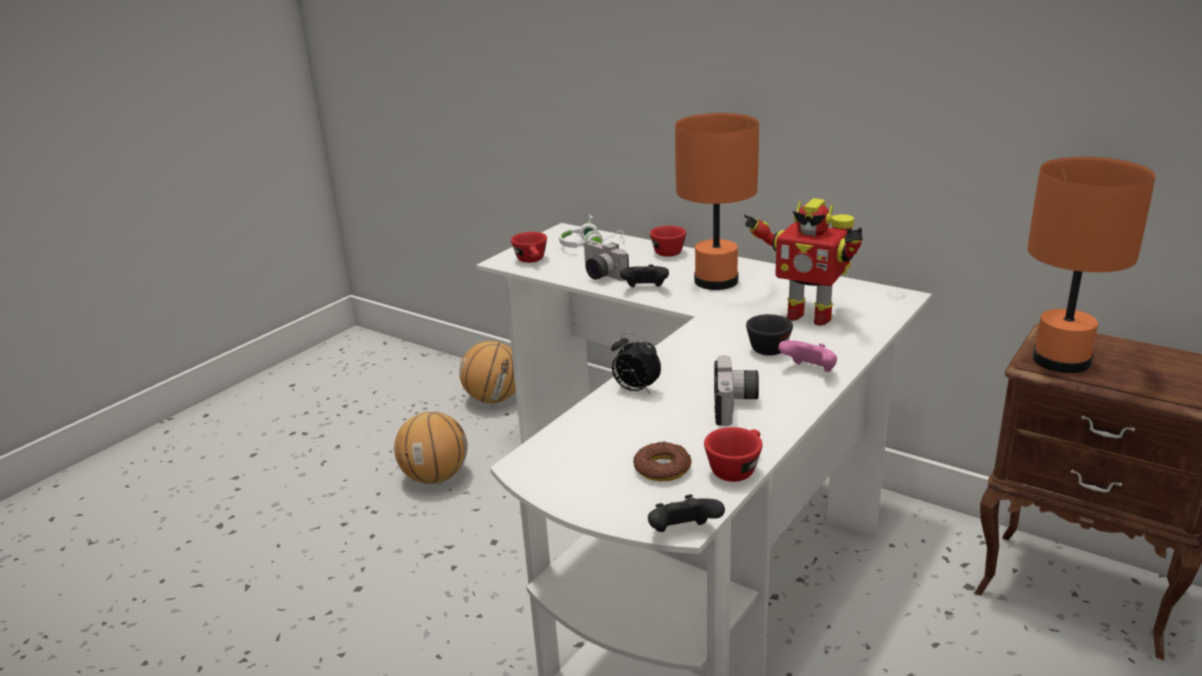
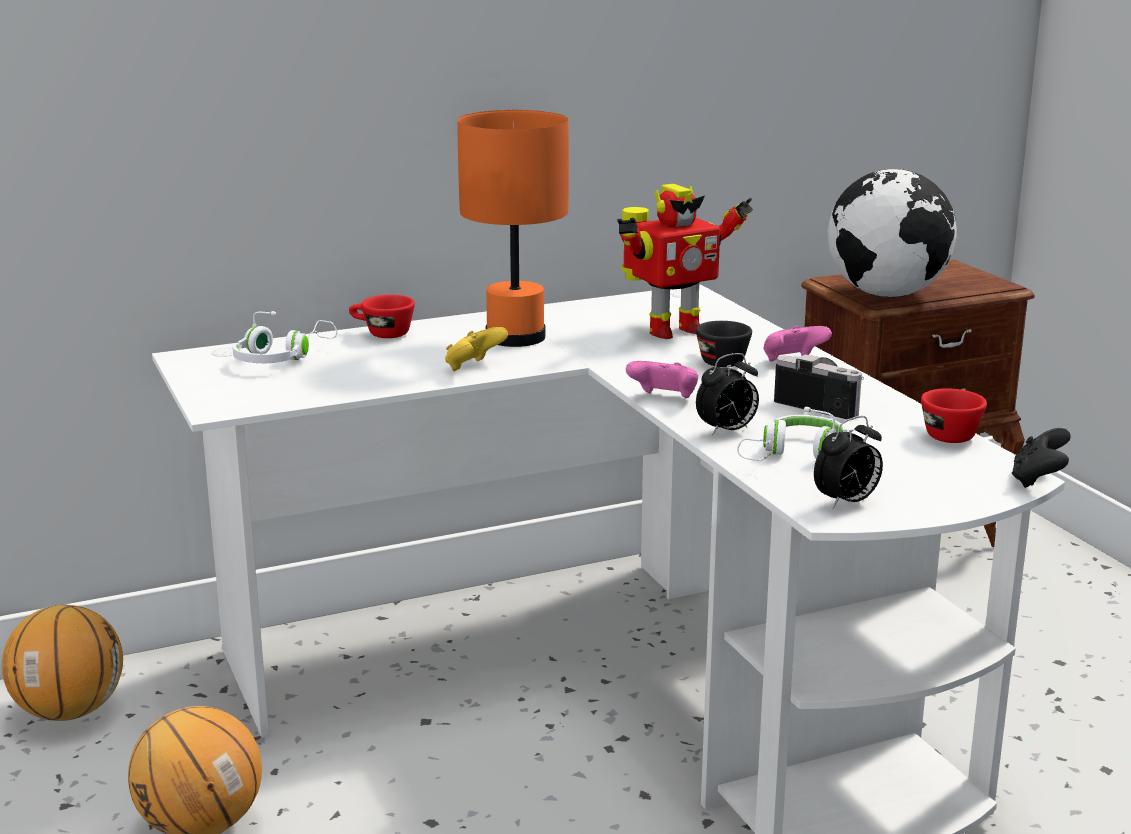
camera: 60 degrees left, 5 degrees down
(532, 261) = (258, 394): red cup -> none
(552, 465) = (846, 502): none -> alarm clock
(600, 275) = (386, 376): camera -> none
(620, 424) = (796, 455): none -> white headphones
(645, 289) = (473, 368): black game controller -> yellow game controller
(662, 468) = (910, 460): donut -> none
(668, 354) = (664, 399): none -> pink game controller
(1061, 361) = (887, 294): orange table lamp -> globe

